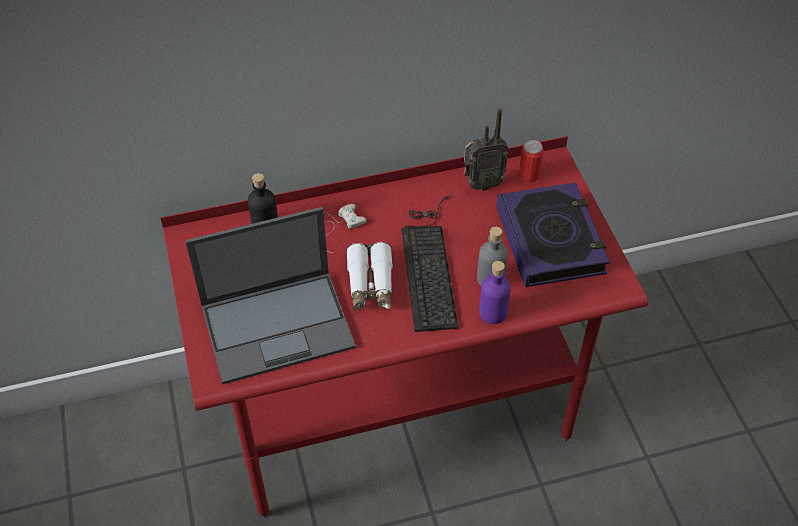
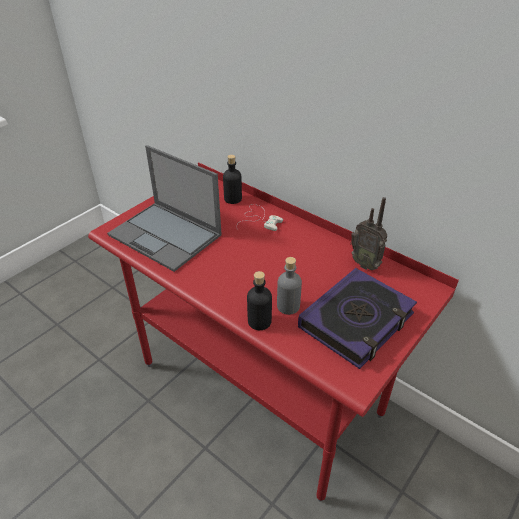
camera: 55 degrees right, 10 degrees down
(370, 284) = (230, 255): white binoculars -> none
(429, 264) = (271, 272): keyboard -> none
(493, 313) = (259, 321): purple bottle -> black bottle
(529, 175) = (402, 282): can -> none

